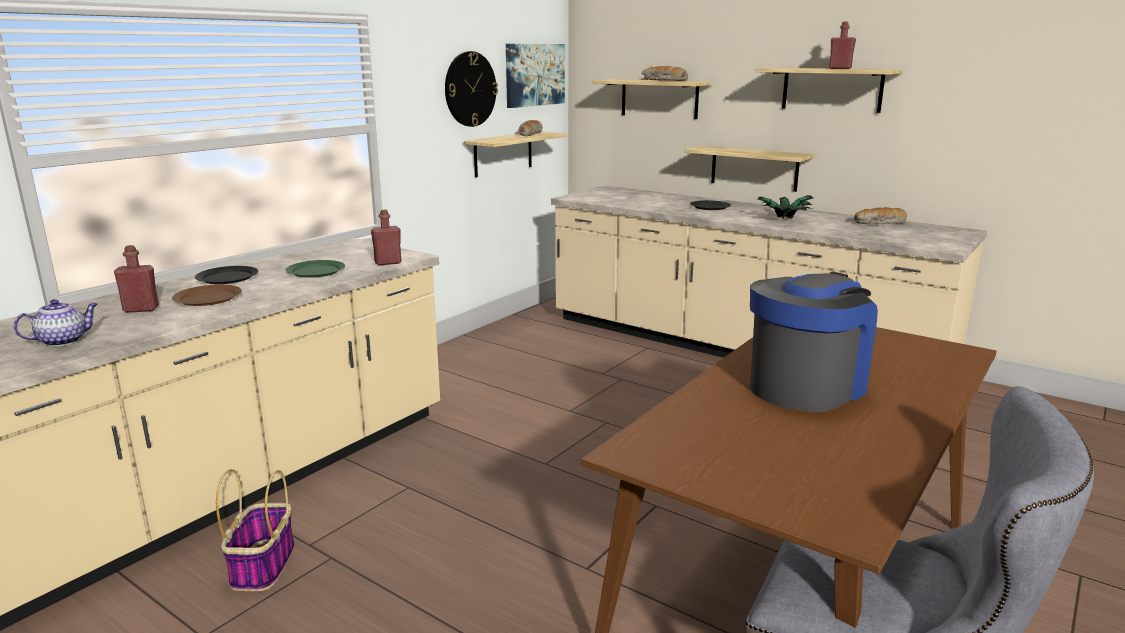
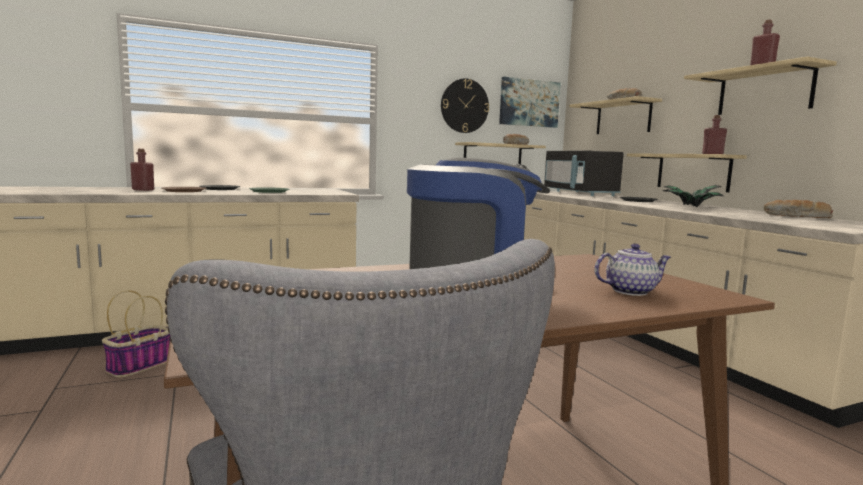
camera: 30 degrees right, 10 degrees down
(63, 340) = (75, 191): teapot -> teapot (631, 291)
(388, 263) = (318, 193): red bottle -> red bottle (712, 154)
(621, 194) = (579, 193): none -> black microwave

